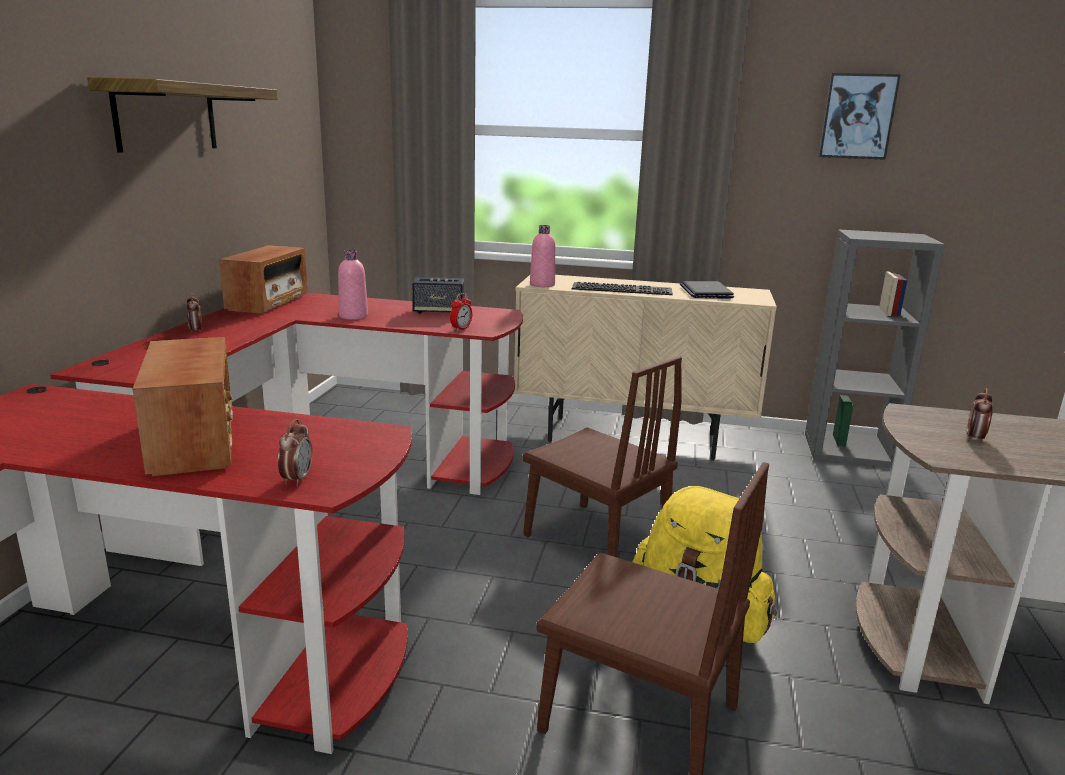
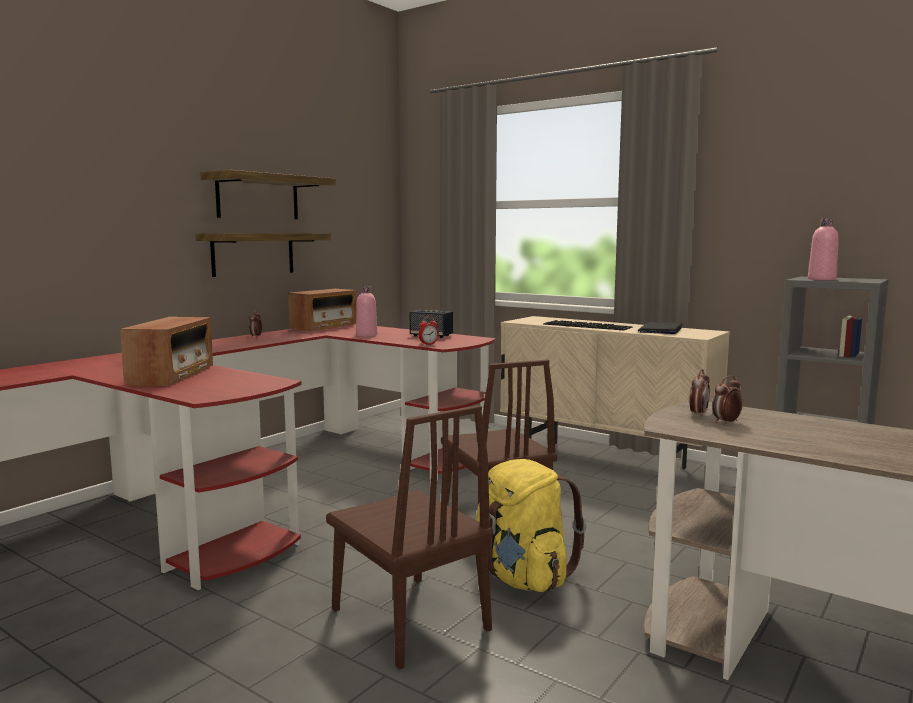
camera: 25 degrees right, 10 degrees down
(168, 205) = (253, 254): none -> shelf
(297, 479) = (195, 393): alarm clock -> alarm clock (698, 414)
(542, 285) = (524, 321): pink bottle -> pink bottle (821, 279)
(857, 116) = (811, 172): picture -> none

